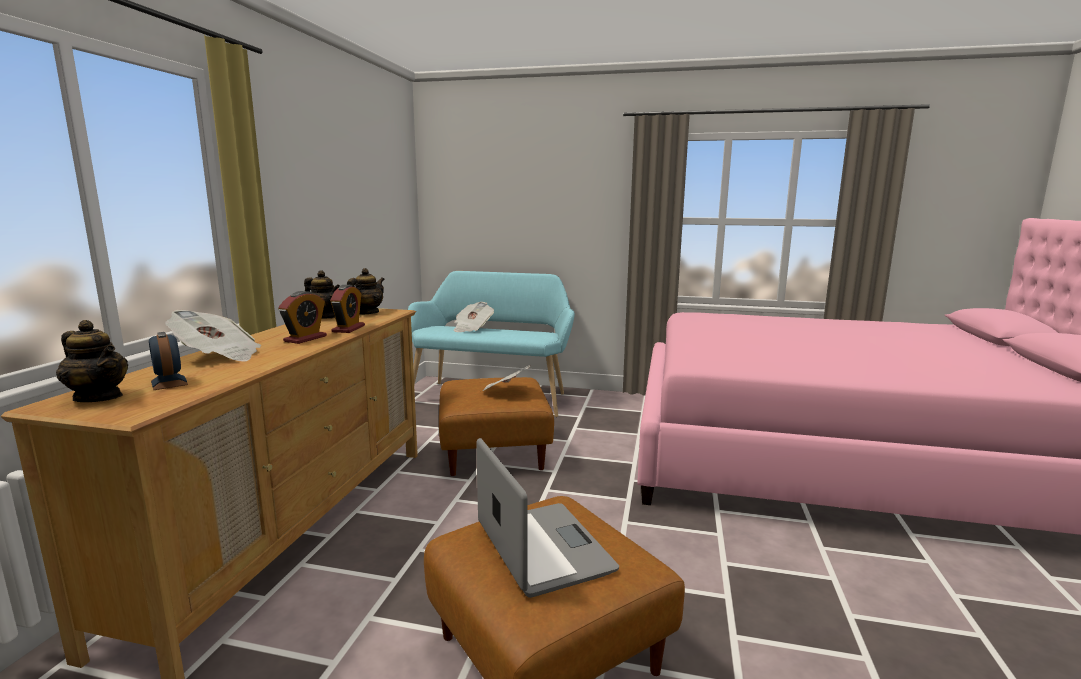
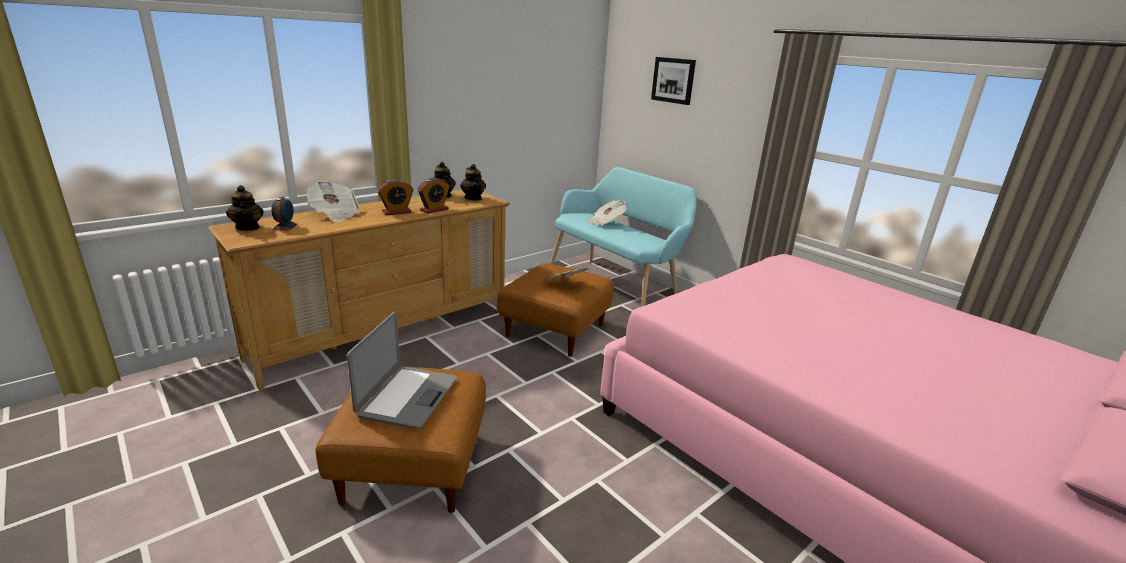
camera: 35 degrees right, 10 degrees up
(367, 313) = (473, 198): teapot -> teapot turned 90 degrees clockwise
(510, 171) = (673, 80): none -> picture

